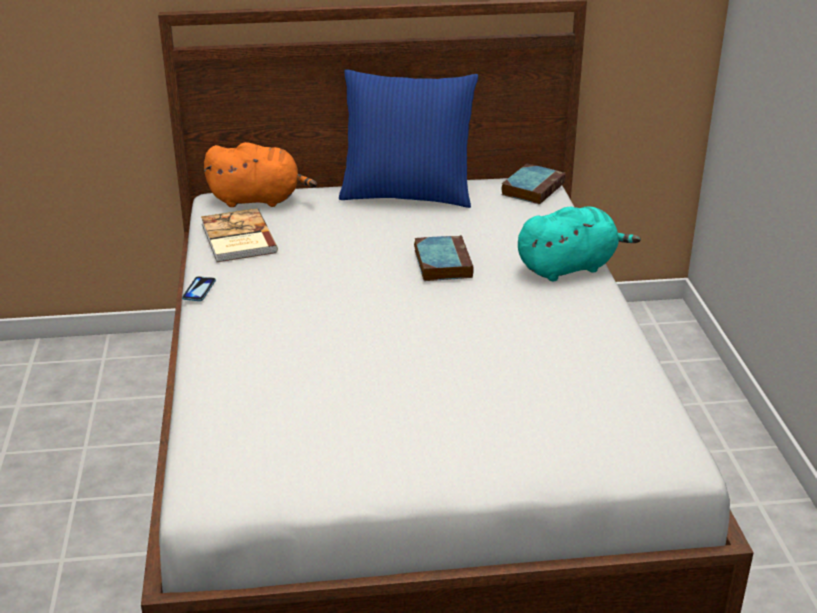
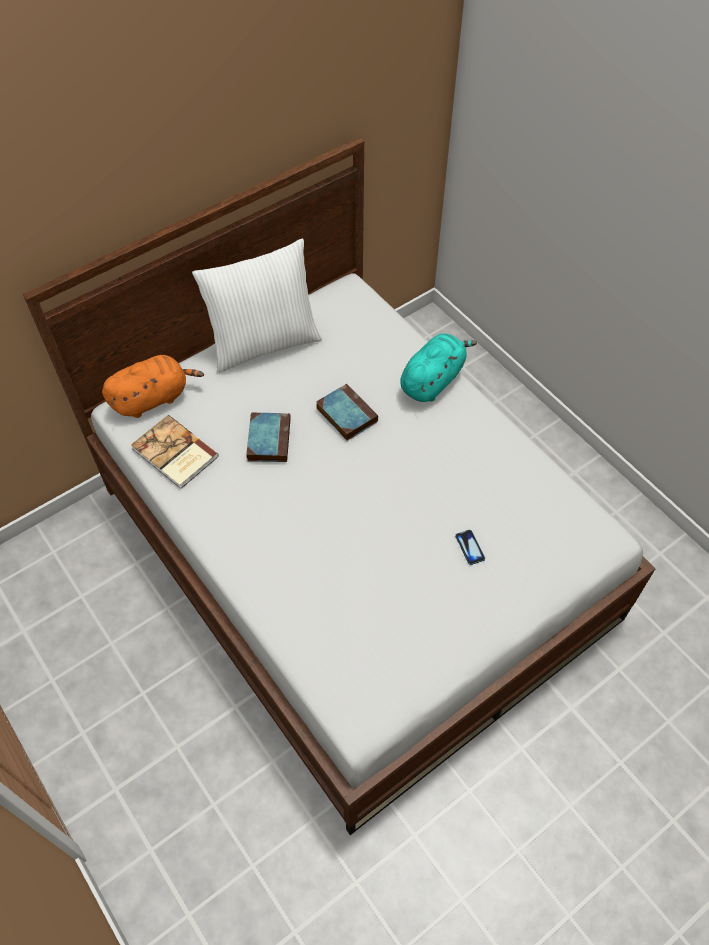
camera: 30 degrees left, 25 degrees up
(199, 290) = (193, 526): phone -> phone (470, 547)
(407, 194) = (264, 343): blue pillow -> white pillow
(533, 188) = (351, 297): book -> book (268, 439)

